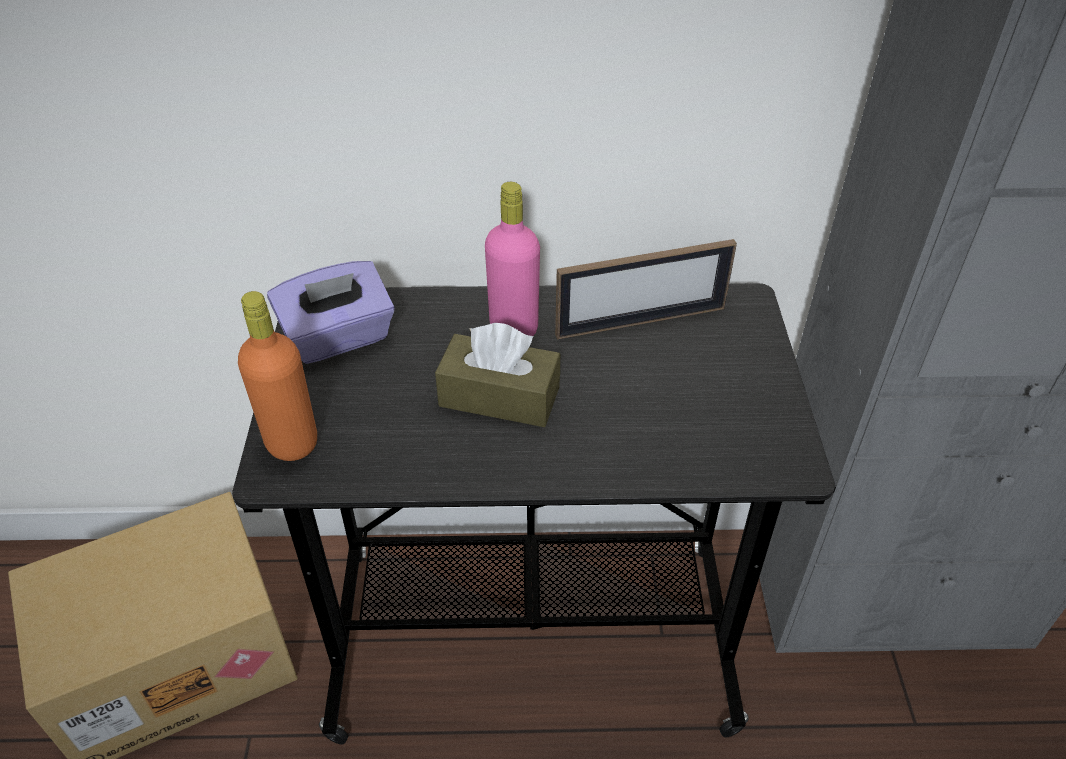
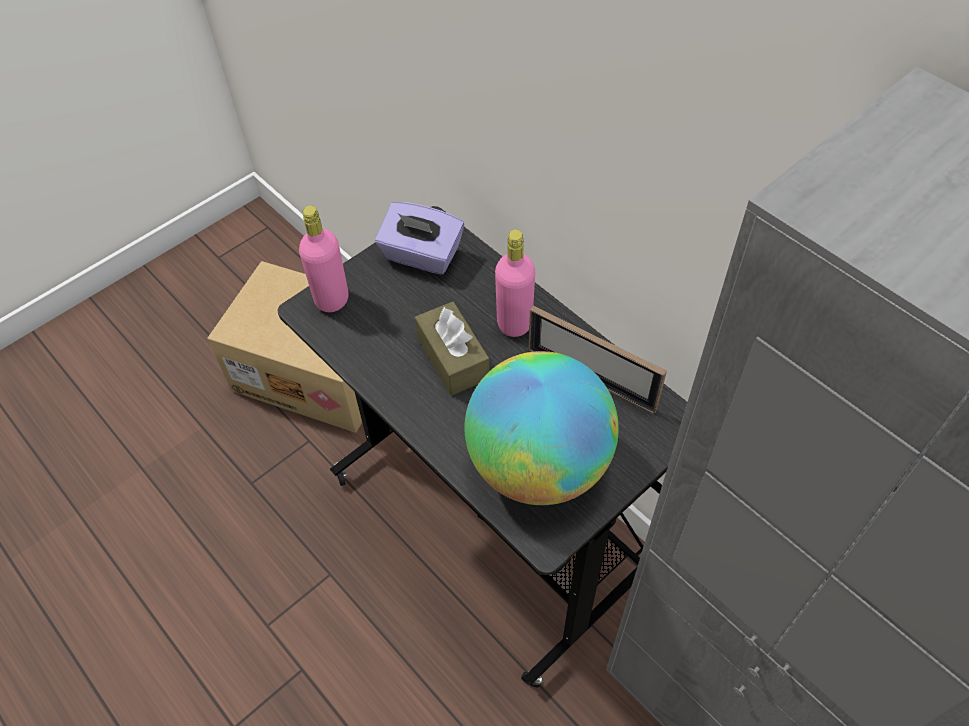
camera: 50 degrees right, 10 degrees up
(292, 442) = (332, 299): orange bottle -> pink bottle
(700, 416) = (539, 464): none -> globe

